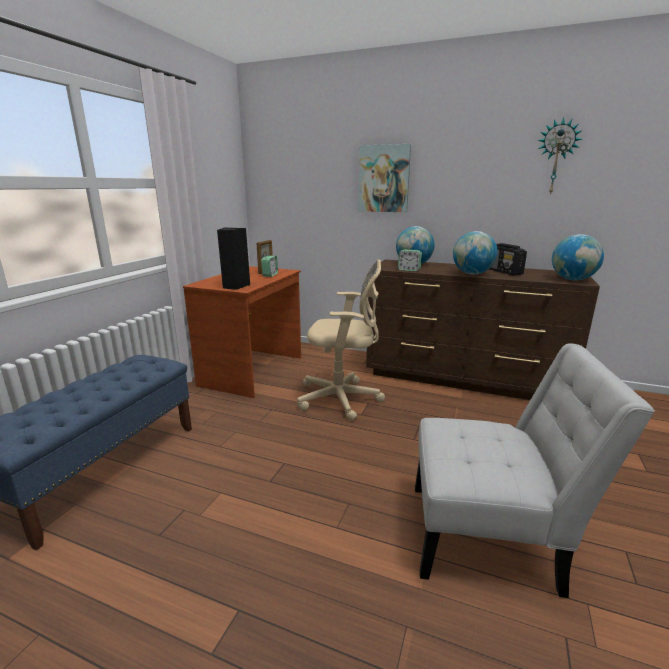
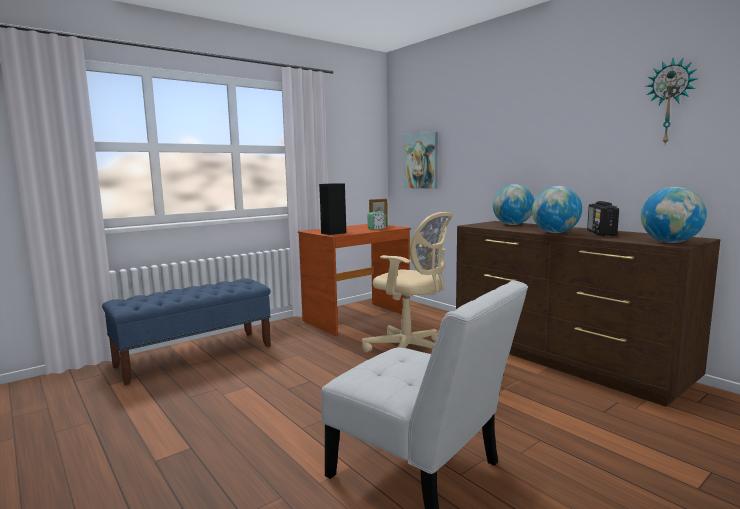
camera: 30 degrees right, 10 degrees down
(384, 179) = (495, 139): picture -> picture (421, 161)
(409, 270) = (495, 227): alarm clock -> none

